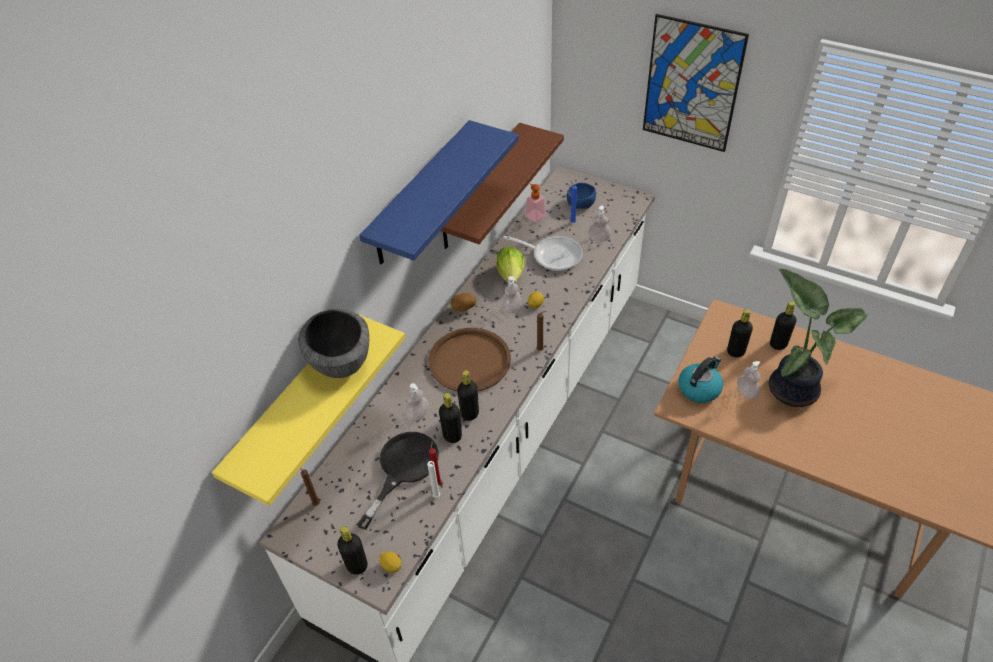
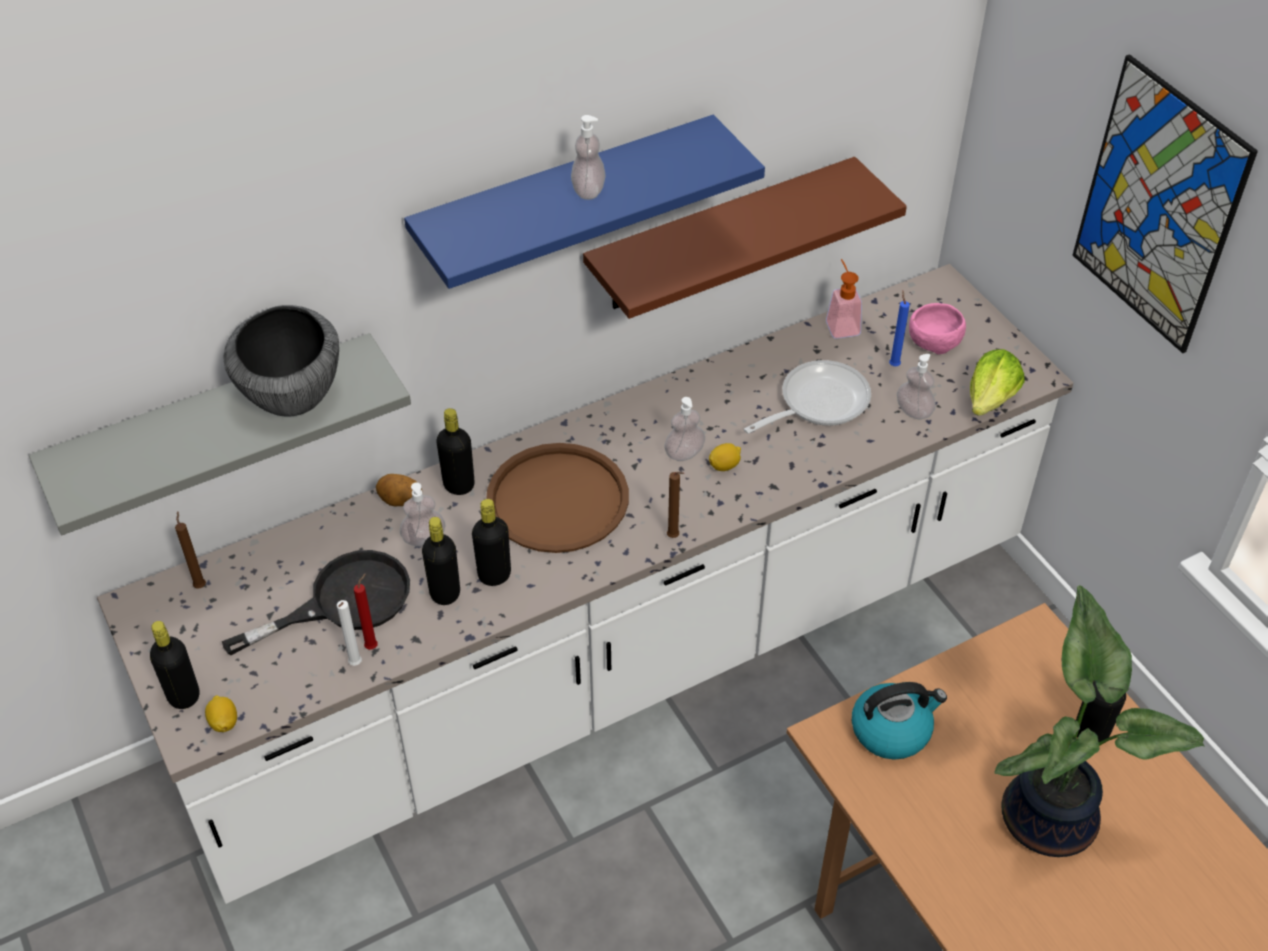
camera: 30 degrees right, 0 degrees up
(294, 404) = (214, 424): yellow shelf -> grey shelf
(464, 308) = (614, 418): potato -> potato (400, 501)
(511, 274) = (727, 402): lettuce -> lettuce (991, 399)
(553, 255) = (817, 402): frying pan -> frying pan turned 90 degrees counterclockwise
(580, 203) = (933, 340): blue bowl -> pink bowl
(735, 352) = (1004, 706): black bottle -> black bottle (459, 485)
(746, 392) = (964, 779): soap dispenser -> soap dispenser (588, 190)

